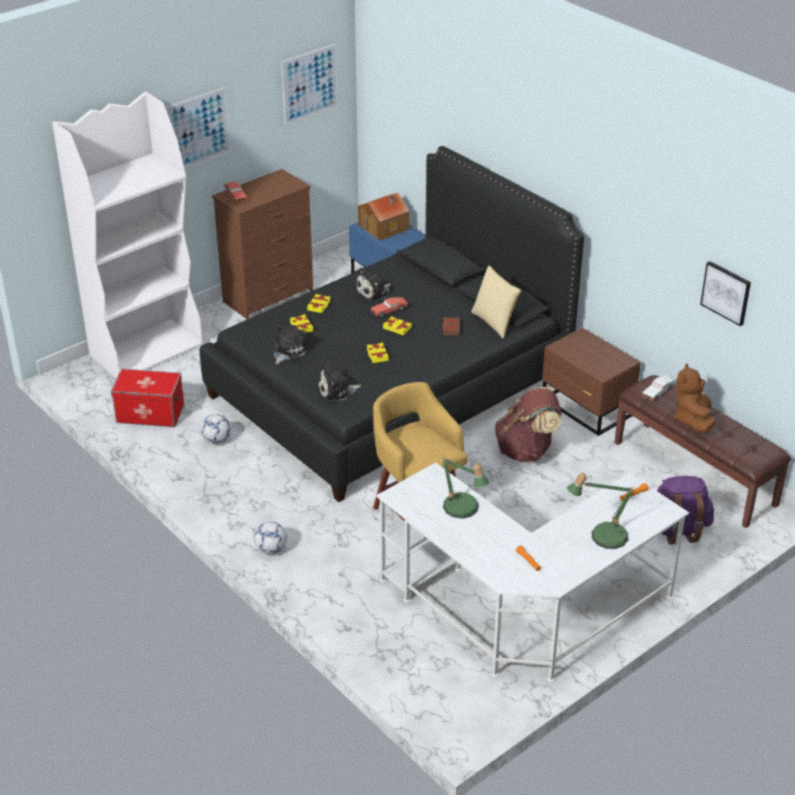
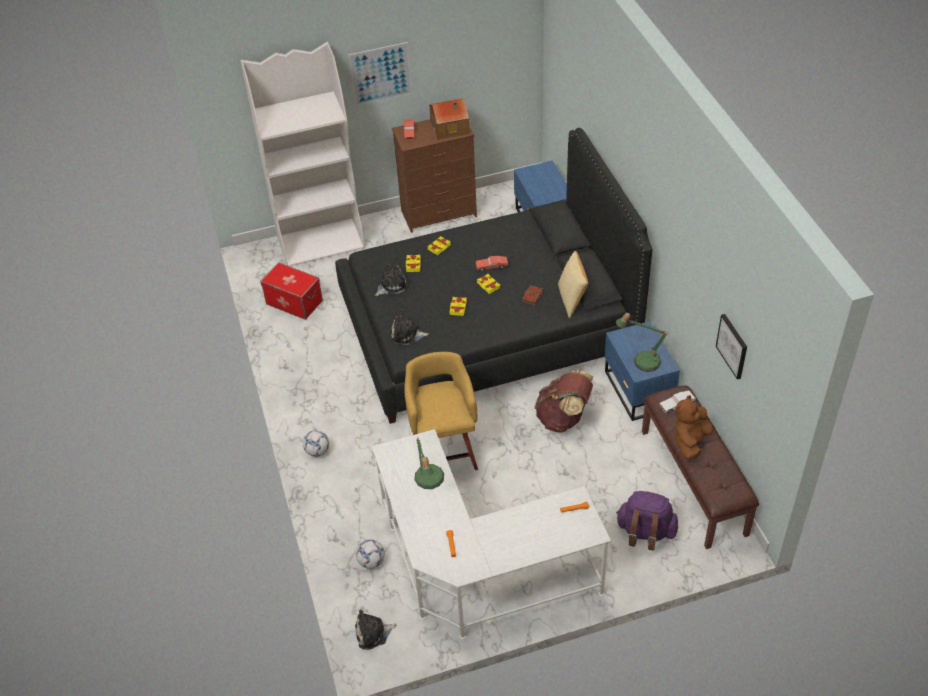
camera: 25 degrees right, 10 degrees up
(217, 440) = (329, 340): football -> football (371, 561)
(310, 84) = (494, 44): picture -> none
(374, 292) = (490, 245): plush toy -> plush toy (373, 633)
(384, 227) = (541, 178): toy house -> toy house (450, 127)
(587, 408) = (638, 391): brown nightstand -> blue nightstand
(602, 536) = (524, 541): table lamp -> table lamp (642, 360)

